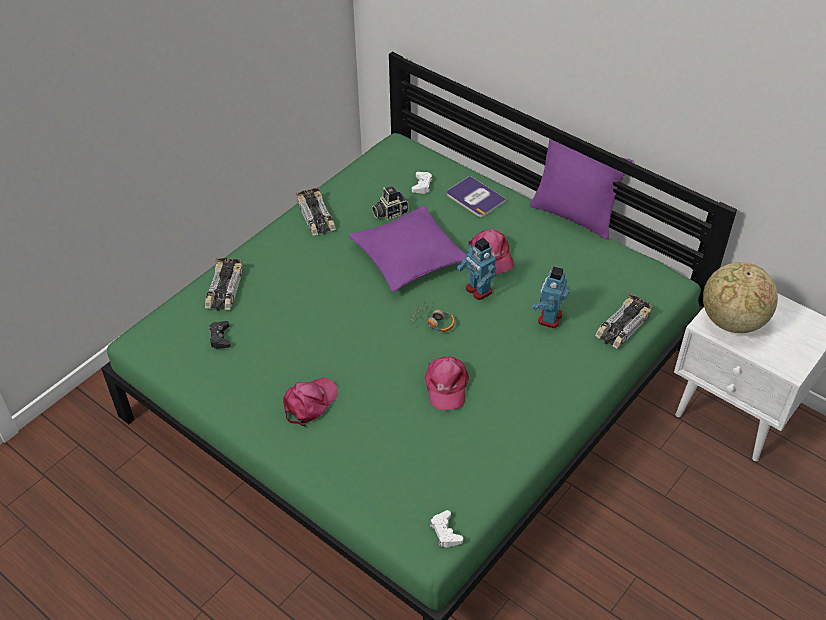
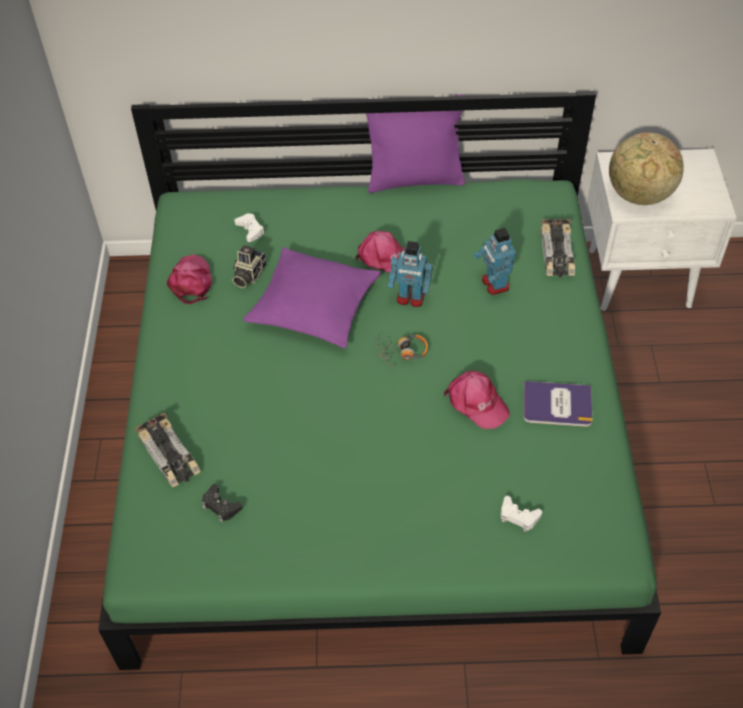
camera: 40 degrees left, 5 degrees up
(309, 403) = (377, 505): pink cap -> pink cap (191, 281)
(316, 217) = (181, 323): toy car -> none
(445, 532) = (615, 530): white game controller -> white game controller (518, 516)
(475, 197) = (312, 213): book -> book (557, 405)

